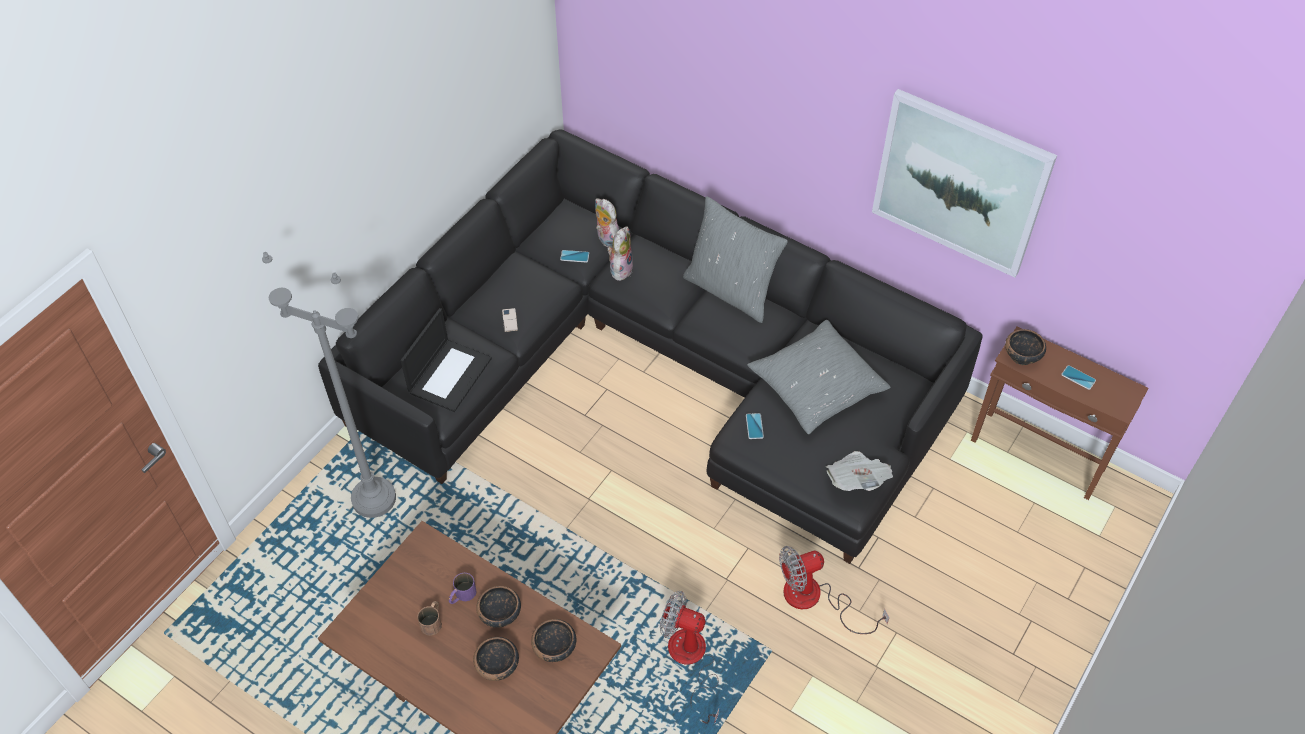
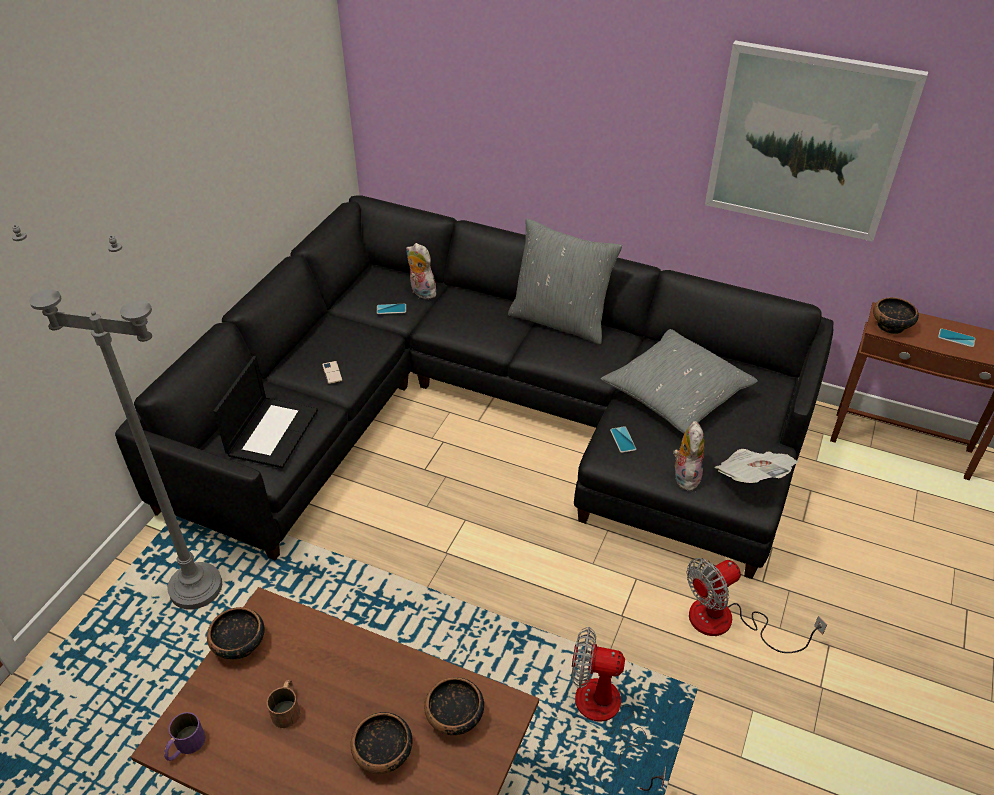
camera: 10 degrees left, 10 degrees down
(462, 595) = (321, 669): purple mug -> purple mug (185, 746)
(500, 614) = (375, 685): bowl -> bowl (239, 645)
(620, 268) = (441, 315): plush toy -> plush toy (685, 476)

